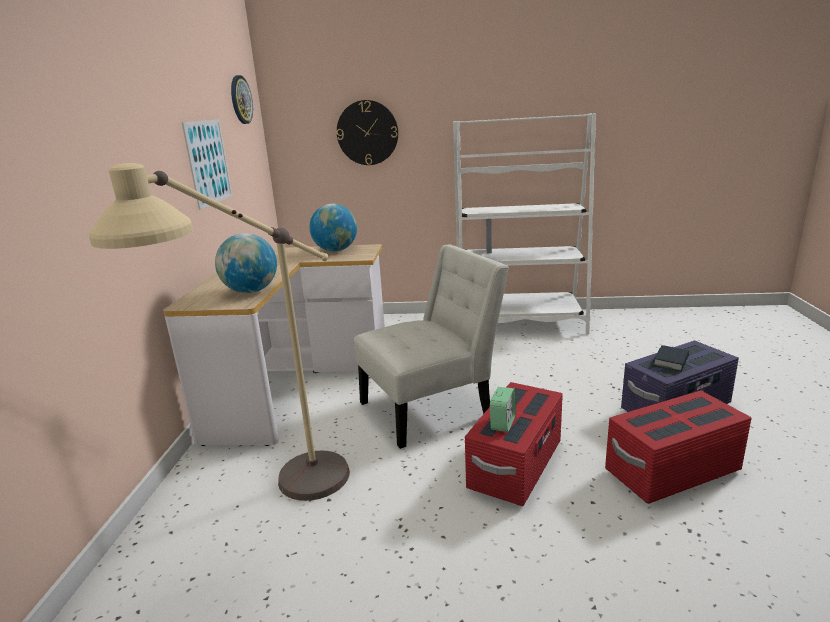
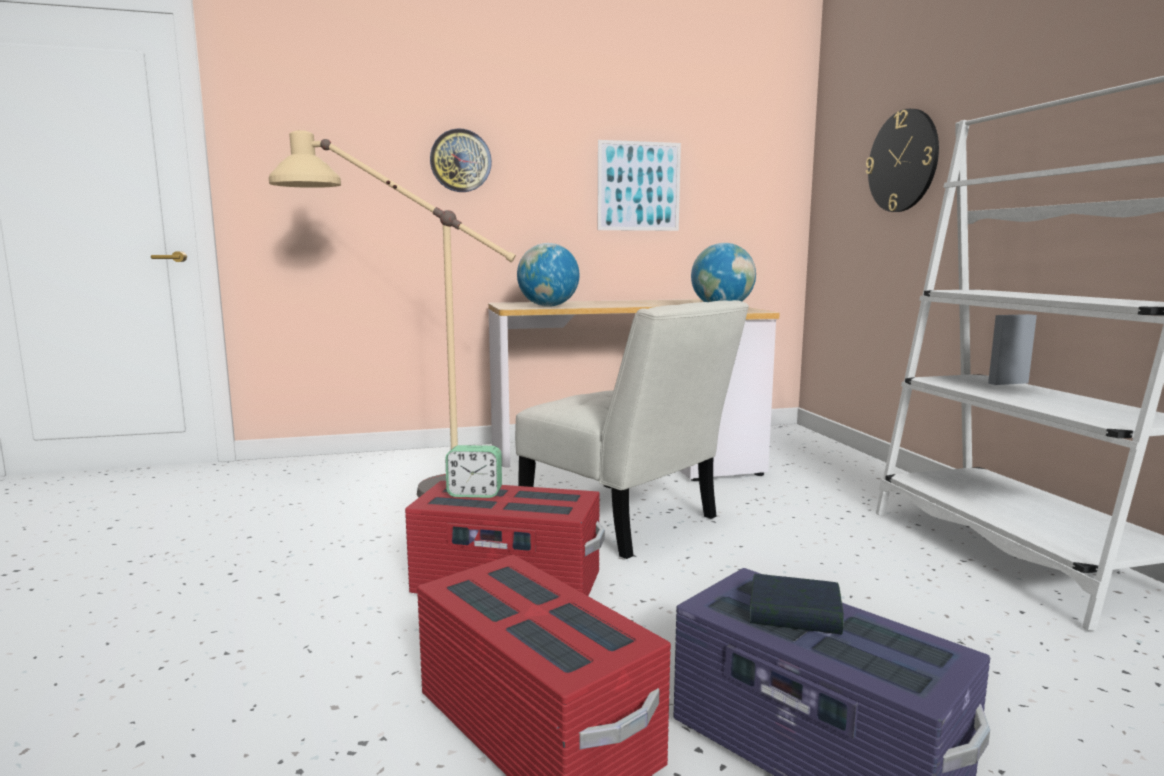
camera: 70 degrees right, 10 degrees down
(240, 100) = (751, 124): wall clock -> wall clock (460, 161)

